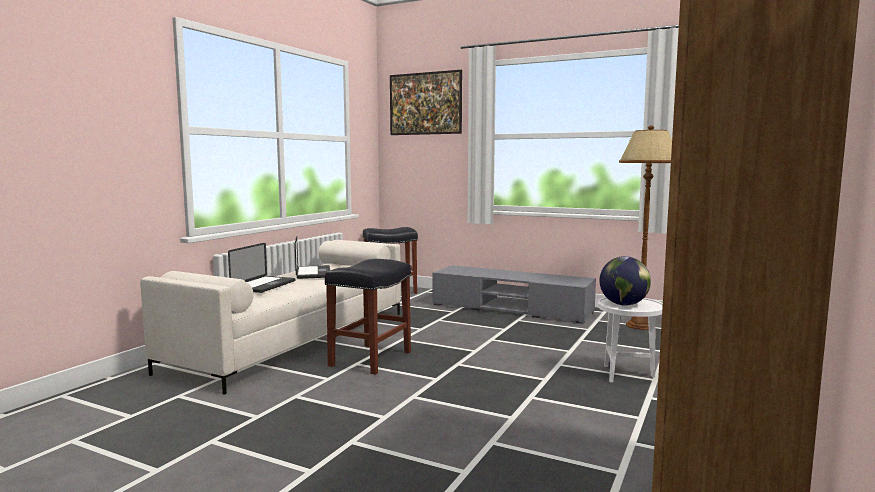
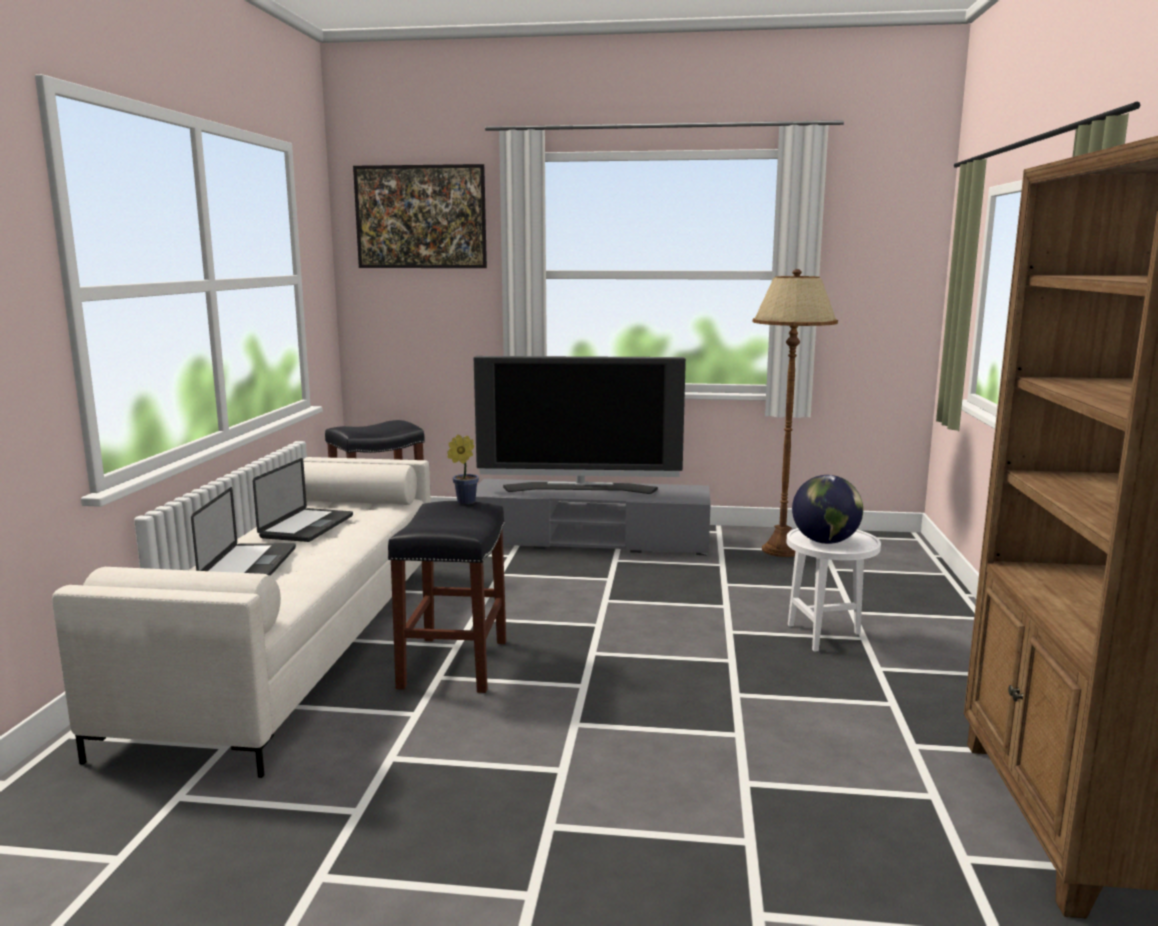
camera: 20 degrees left, 5 degrees up
(313, 273) = (307, 527): laptop -> laptop turned 45 degrees clockwise
(385, 259) = (463, 502): none -> potted plant
(506, 274) = (580, 489): none -> television

